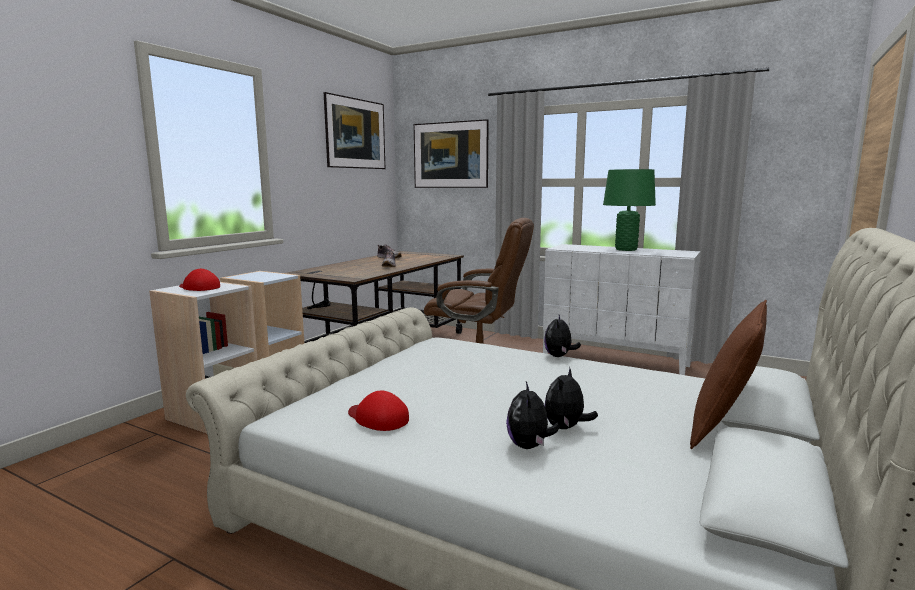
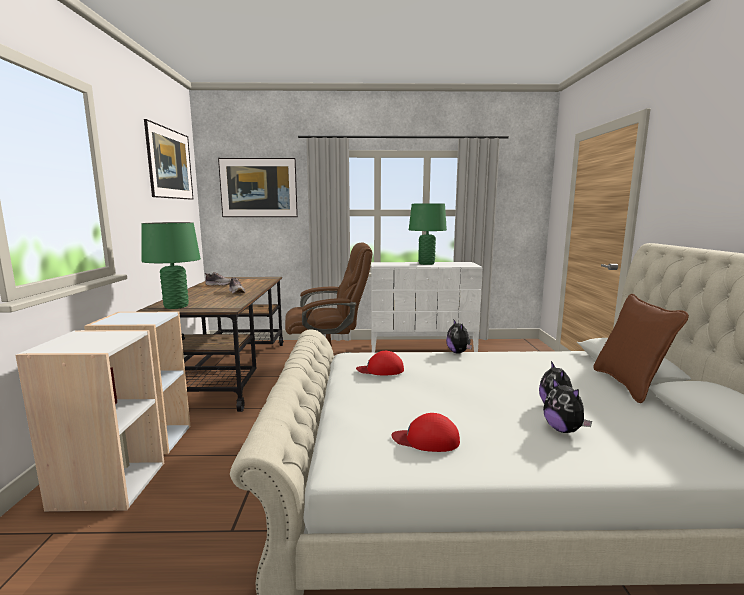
camera: 30 degrees left, 0 degrees up
(199, 287) = (84, 341): red cap -> red cap (381, 370)
(316, 272) = (176, 306): none -> green table lamp

